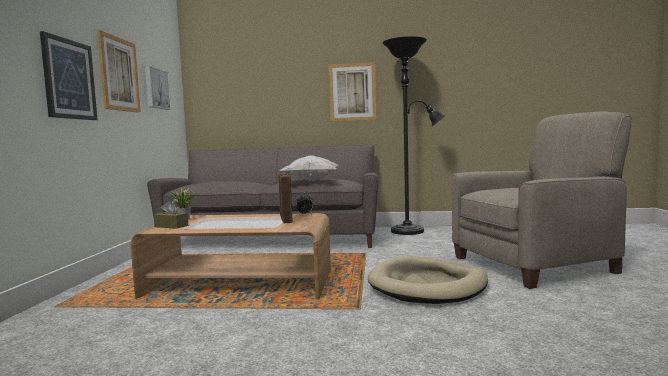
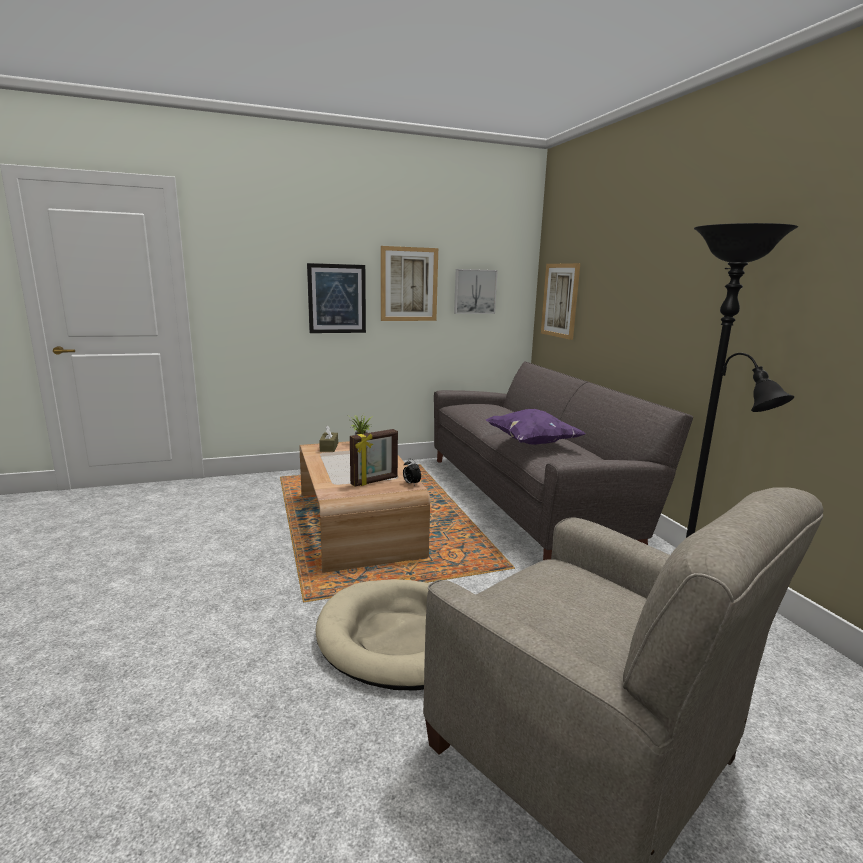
camera: 65 degrees right, 10 degrees up
(311, 180) = (531, 443): white pillow -> purple pillow
(352, 92) = (689, 313): picture -> picture (560, 300)

